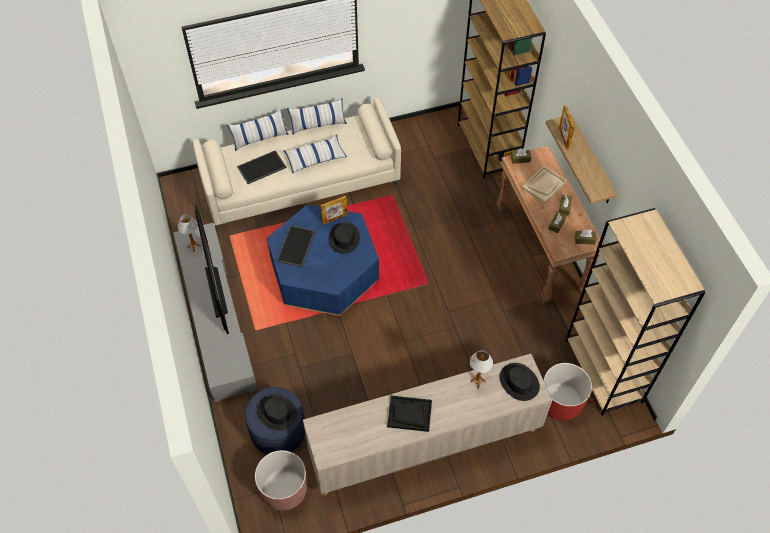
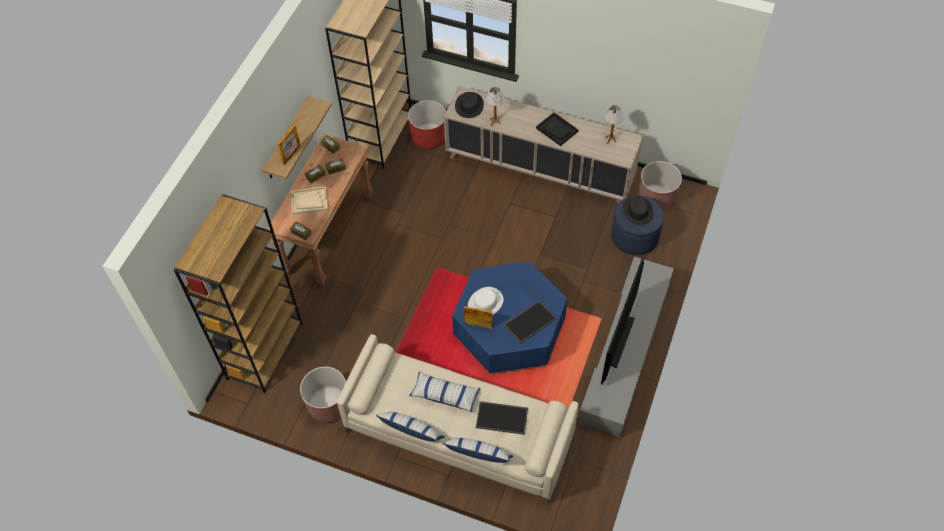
camera: 140 degrees left, 0 degrees up
(194, 246) = (613, 396): table lamp -> table lamp (610, 140)
(344, 238) = (485, 303): black hat -> white hat
(407, 143) = (328, 405): none -> brown planter

